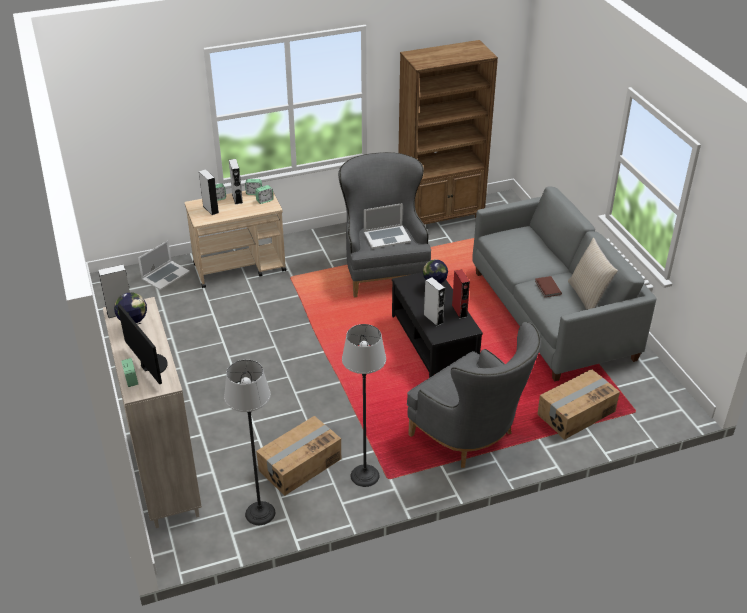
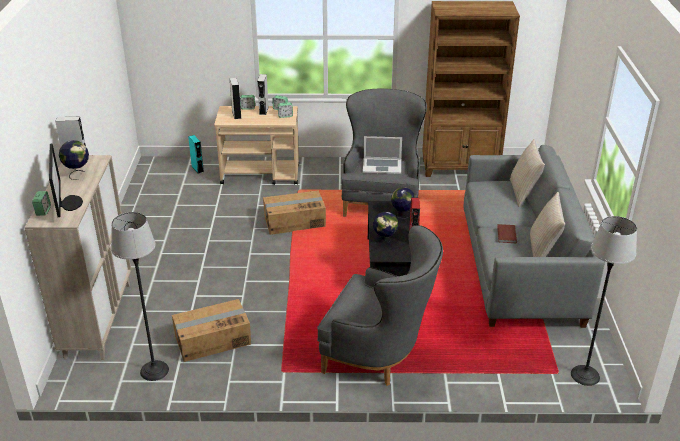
camera: 20 degrees right, 5 degrees down
(165, 275) = (197, 169): laptop -> turquoise speaker
(365, 476) = (263, 363): floor lamp -> floor lamp (585, 375)
(433, 319) = (385, 240): grey speaker -> globe
(471, 438) = (379, 356): grey armchair -> grey armchair turned 45 degrees counterclockwise
(538, 239) = (523, 193): none -> beige pillow
(575, 413) = (494, 359): cardboard box -> cardboard box (294, 221)

